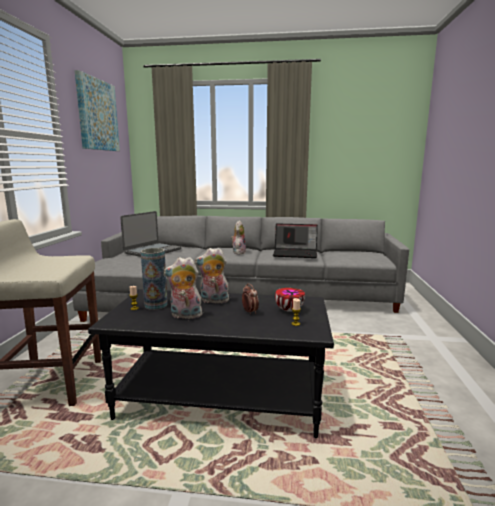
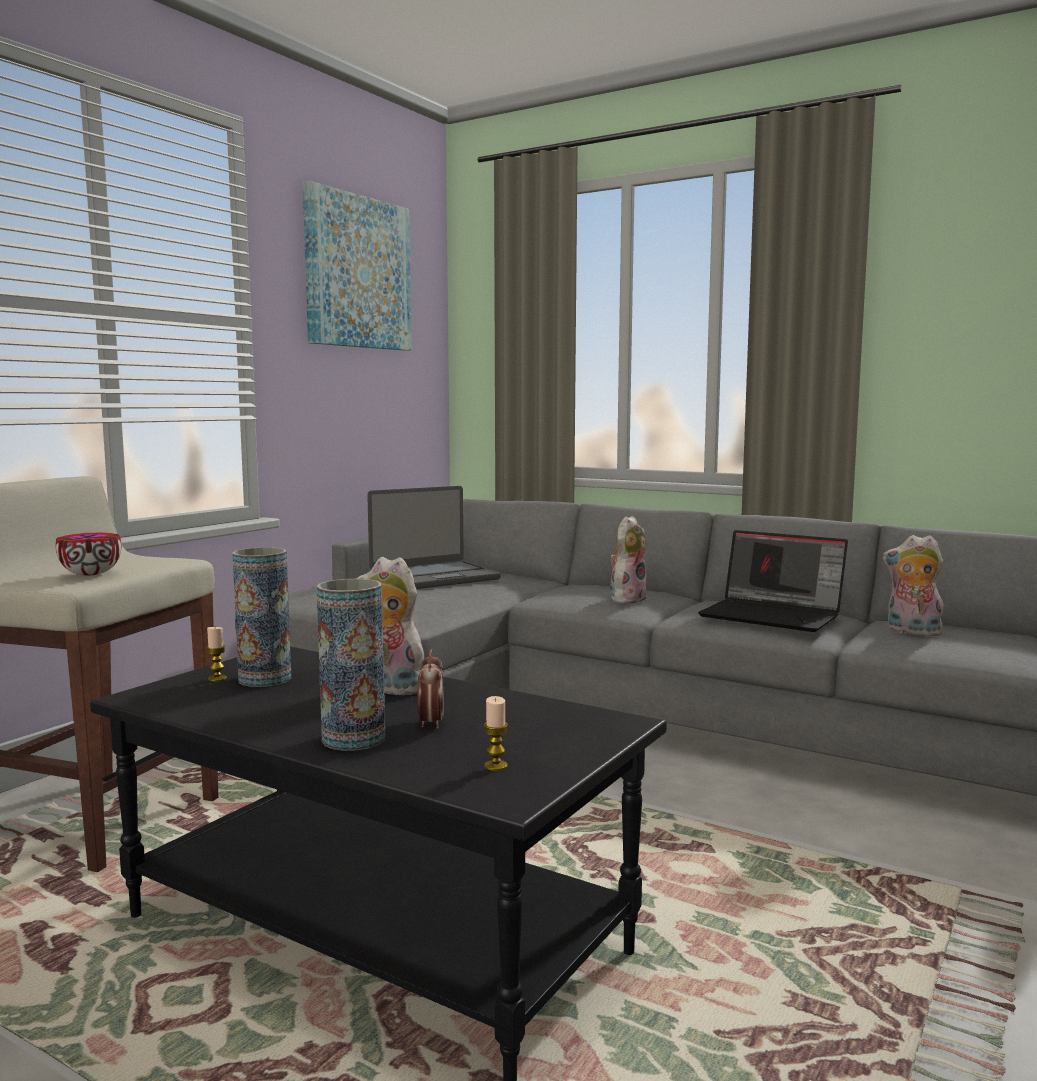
camera: 25 degrees right, 5 degrees down
(185, 316) = (286, 708): plush toy -> plush toy (911, 632)
(231, 323) = (353, 738): none -> vase
(289, 309) = (530, 733): bowl -> bowl (92, 574)

